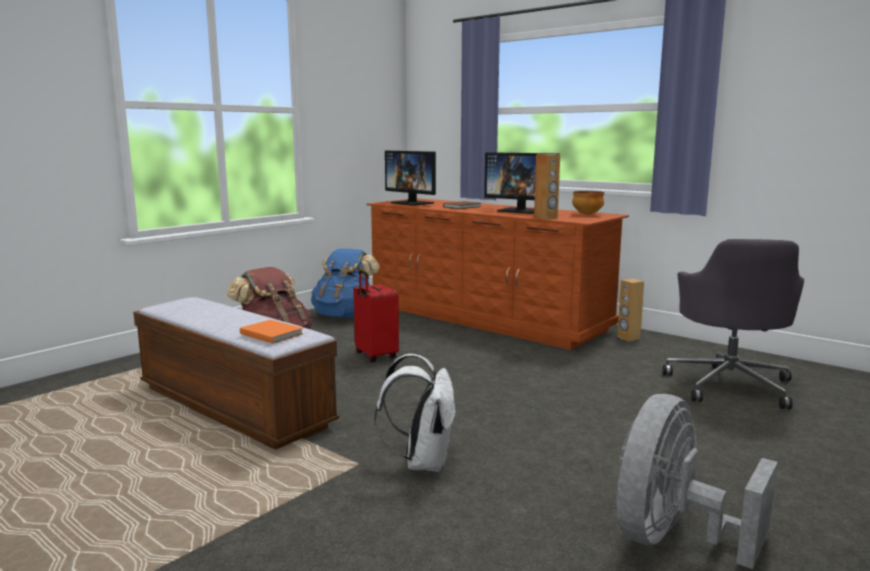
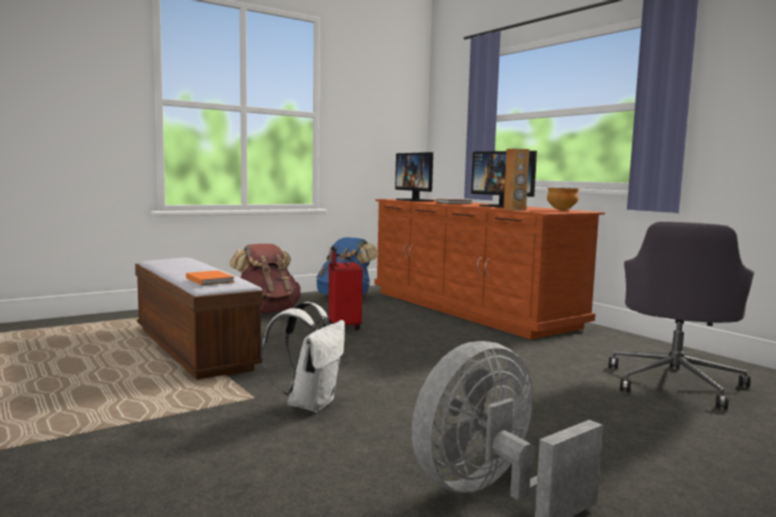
camera: 15 degrees right, 5 degrees down
(628, 338) = (599, 336): brown speaker -> none

